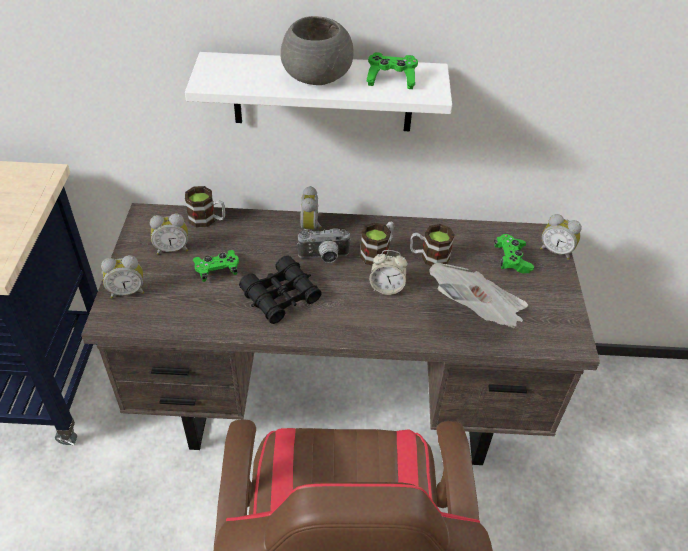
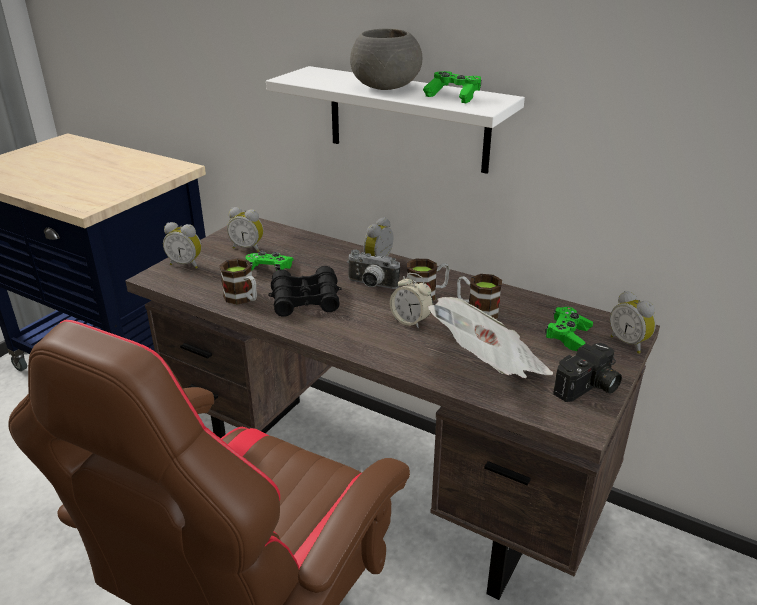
camera: 30 degrees right, 15 degrees down
(207, 220) = (295, 237): mug -> mug (243, 299)
(557, 307) = (588, 388): none -> camera

